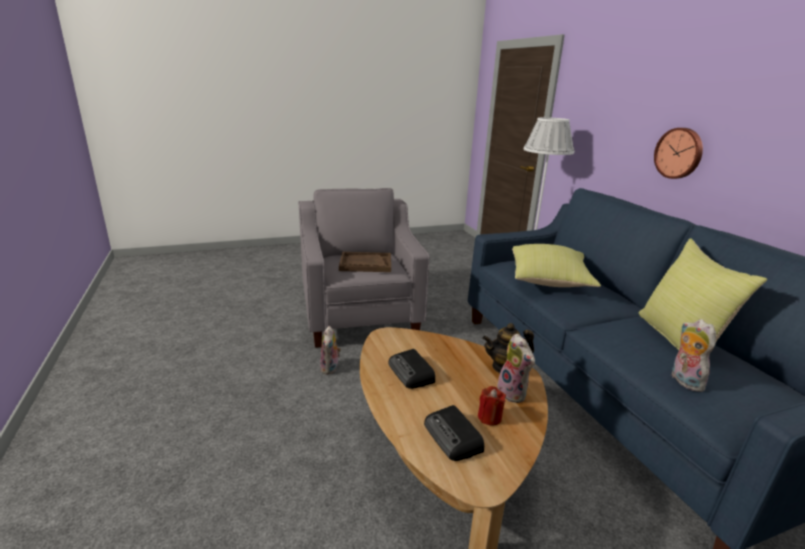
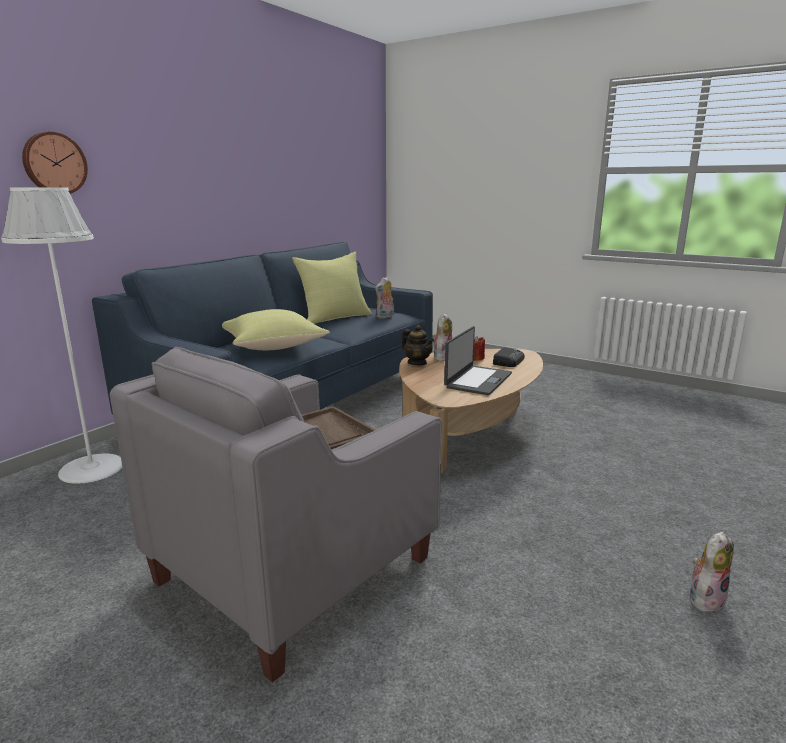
camera: 125 degrees left, 5 degrees down
(330, 368) = (447, 523): plush toy -> plush toy (705, 599)
(411, 373) = (477, 380): radio -> laptop
(679, 153) = (169, 208): wall clock -> wall clock (54, 163)

